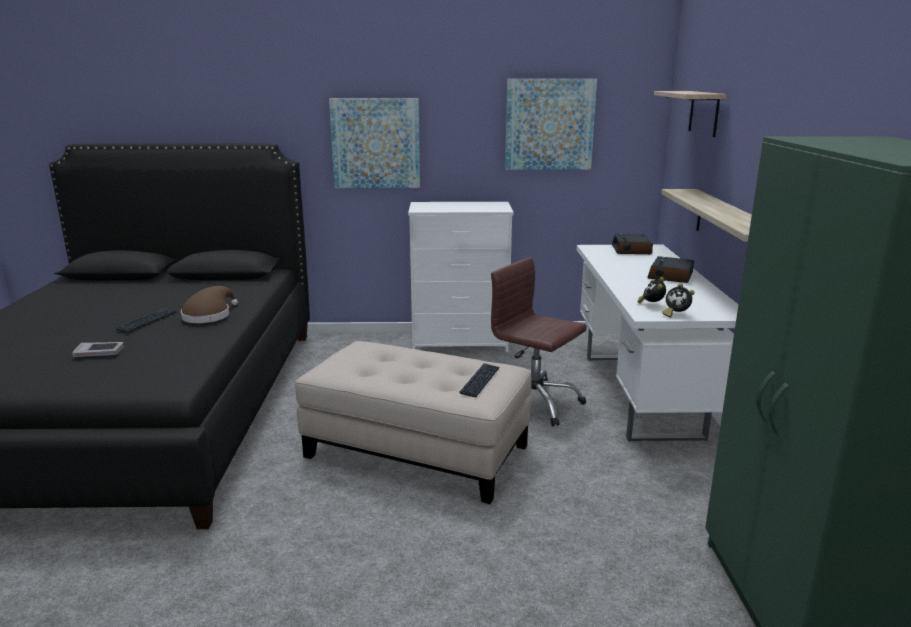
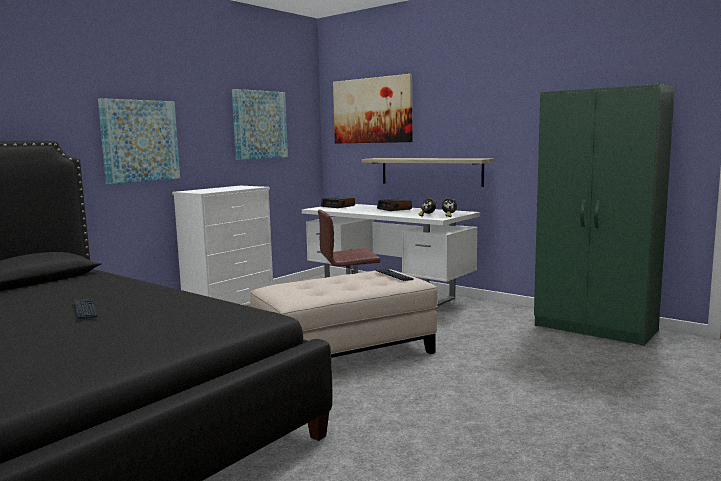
camera: 50 degrees left, 10 degrees down
(99, 353) = (122, 329): book -> none
(209, 315) = (134, 294): brown hat -> none
(704, 113) = (372, 110): shelf -> picture

